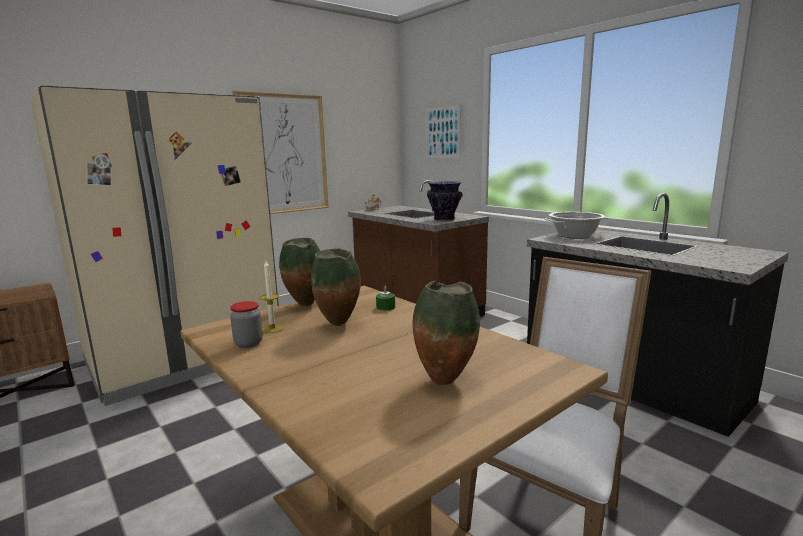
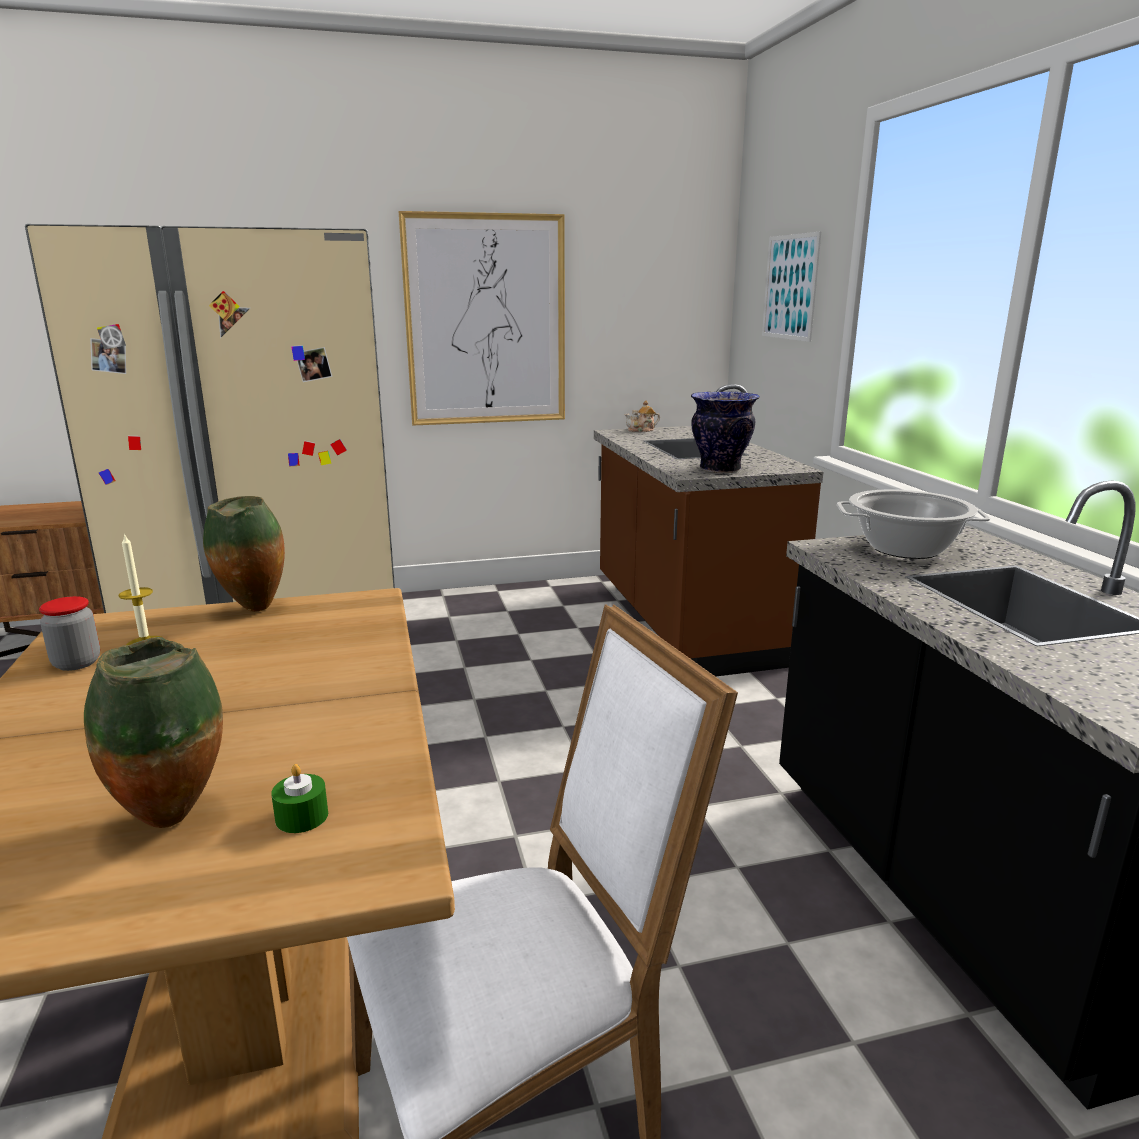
camera: 25 degrees right, 5 degrees up
(339, 325) = (232, 659): vase -> none
(385, 307) = (350, 641): green candle -> green candle (302, 817)

